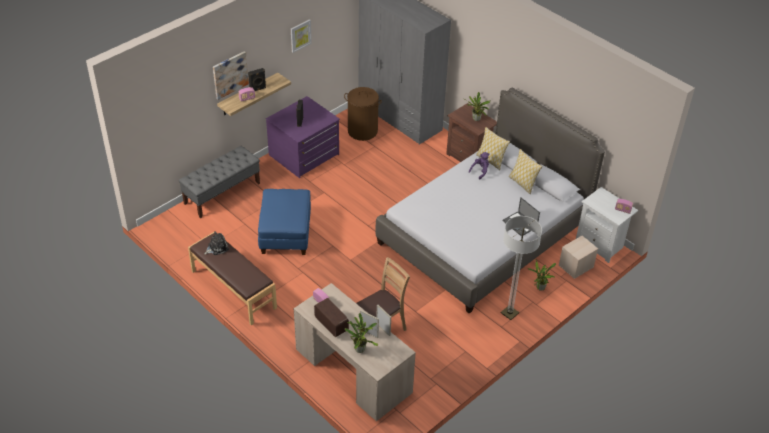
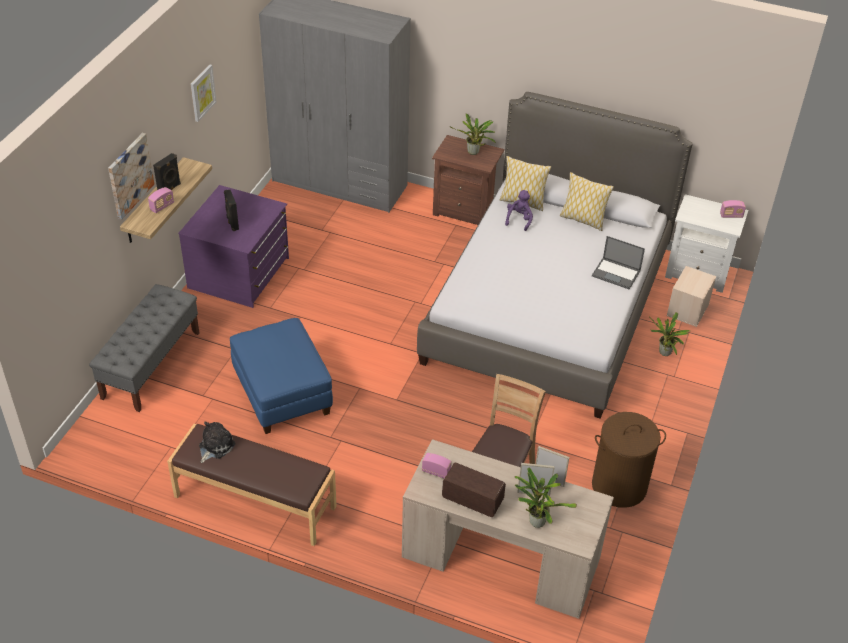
camera: 25 degrees left, 0 degrees up
(362, 131) = (301, 217): brown laundry basket -> brown laundry basket (619, 486)
(509, 313) = (650, 399): floor lamp -> none

